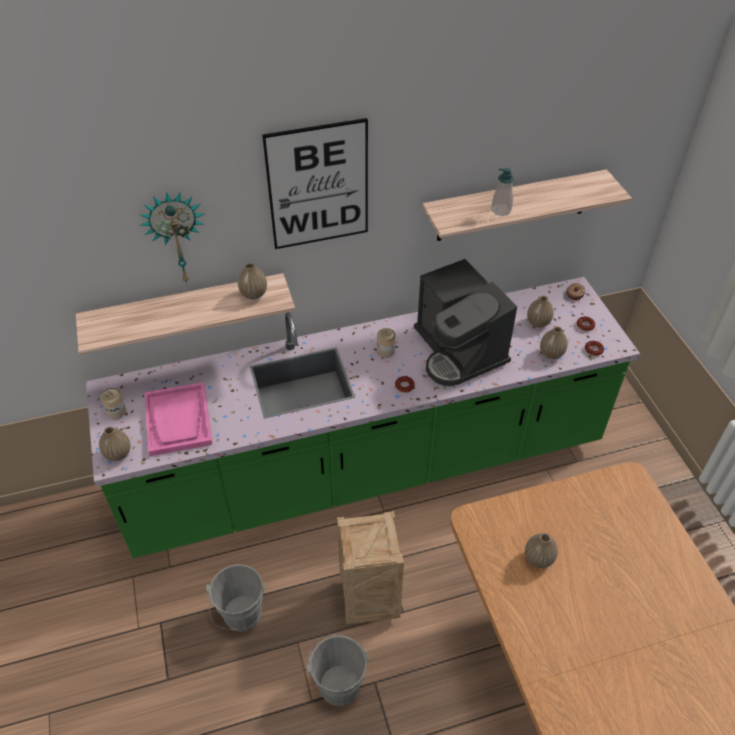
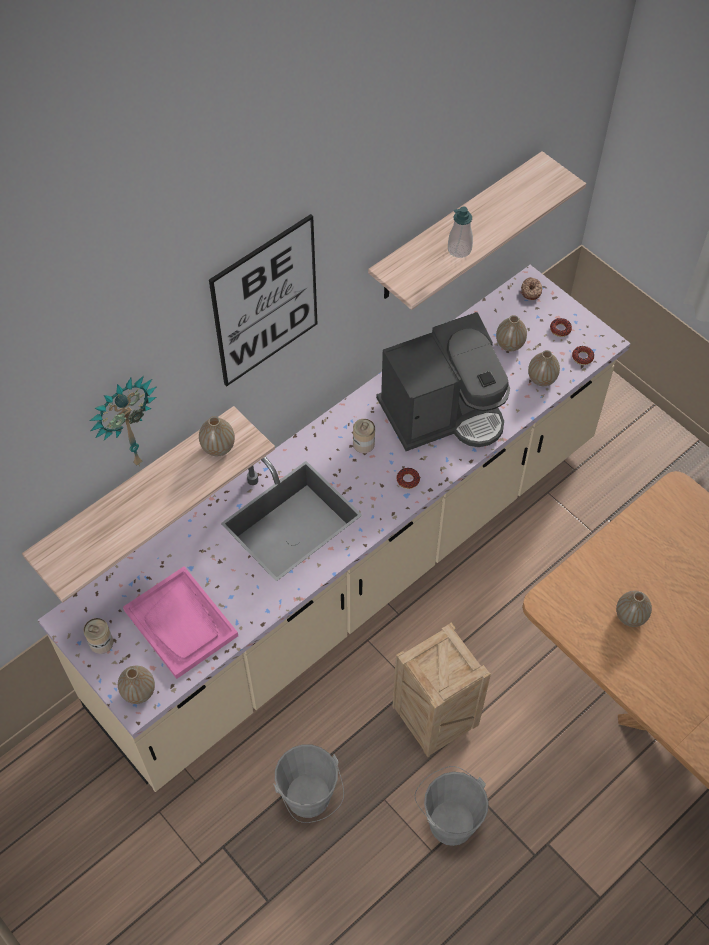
camera: 25 degrees left, 10 degrees up
(367, 468) = (354, 571): green counter -> beige counter
(458, 351) = (443, 413): coffee machine -> coffee machine turned 60 degrees counterclockwise

